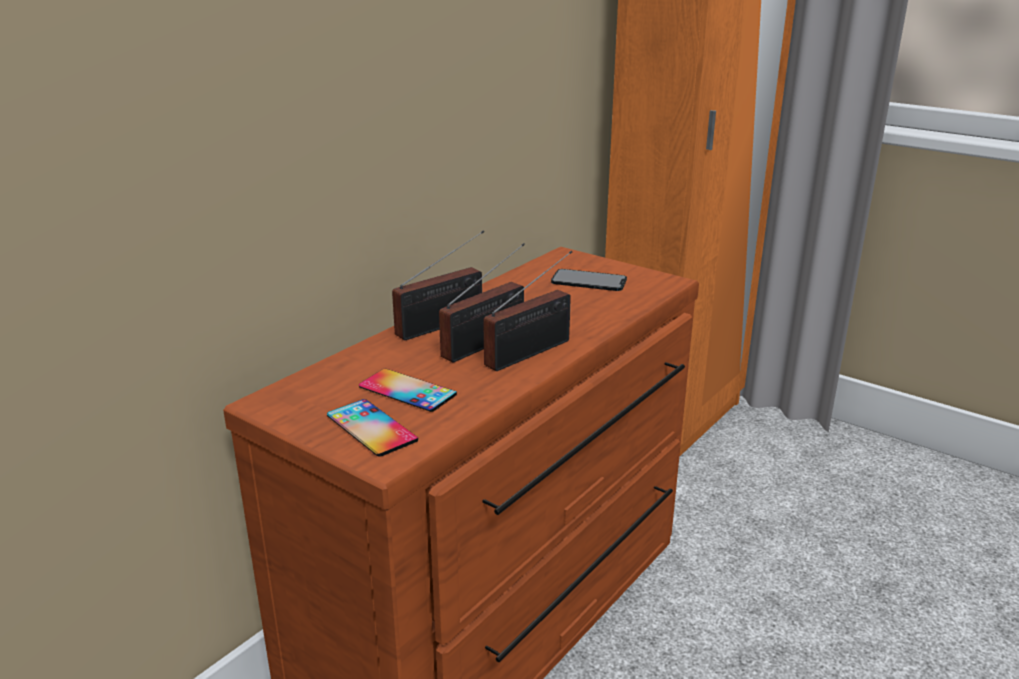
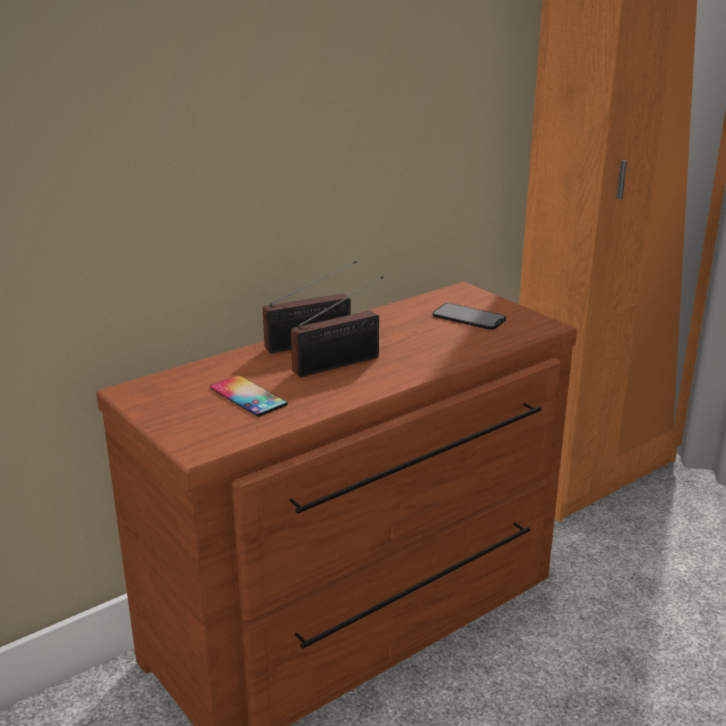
camera: 15 degrees right, 0 degrees up
(371, 428) = (202, 423): phone -> none
(533, 351) = (376, 376): radio -> none

